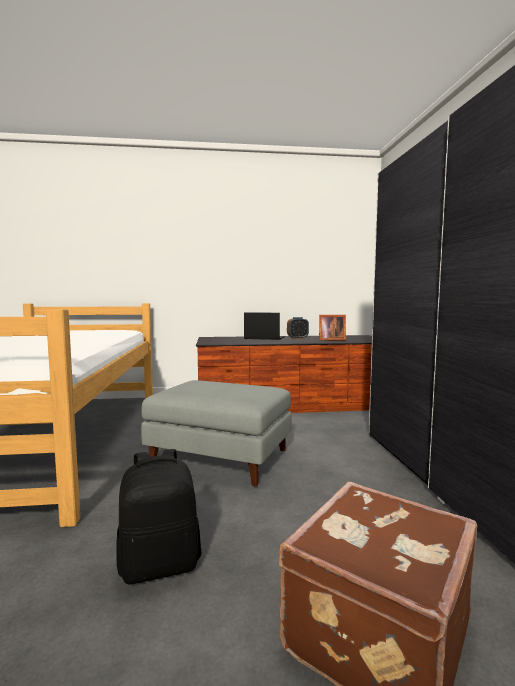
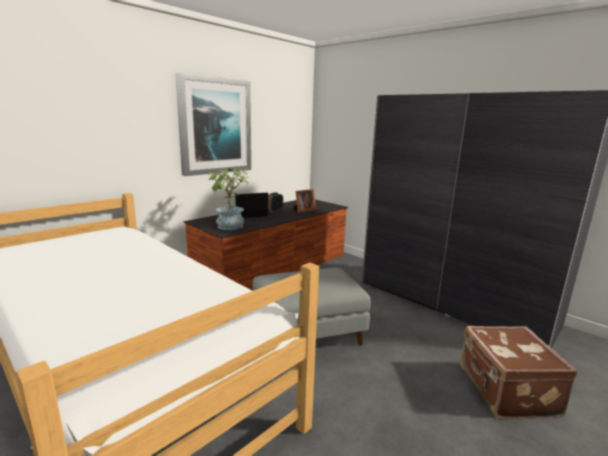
camera: 40 degrees left, 10 degrees up
(160, 564) = (397, 417): black backpack -> none
(220, 341) = (229, 227): none -> potted plant
(241, 247) = (215, 126): none -> picture

